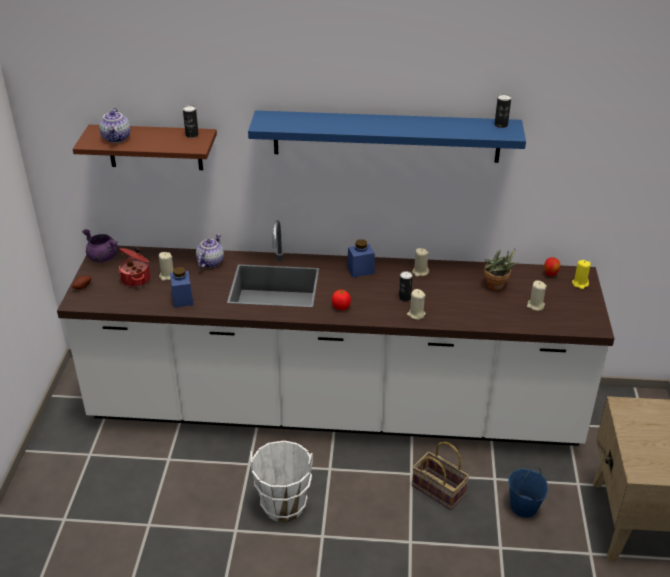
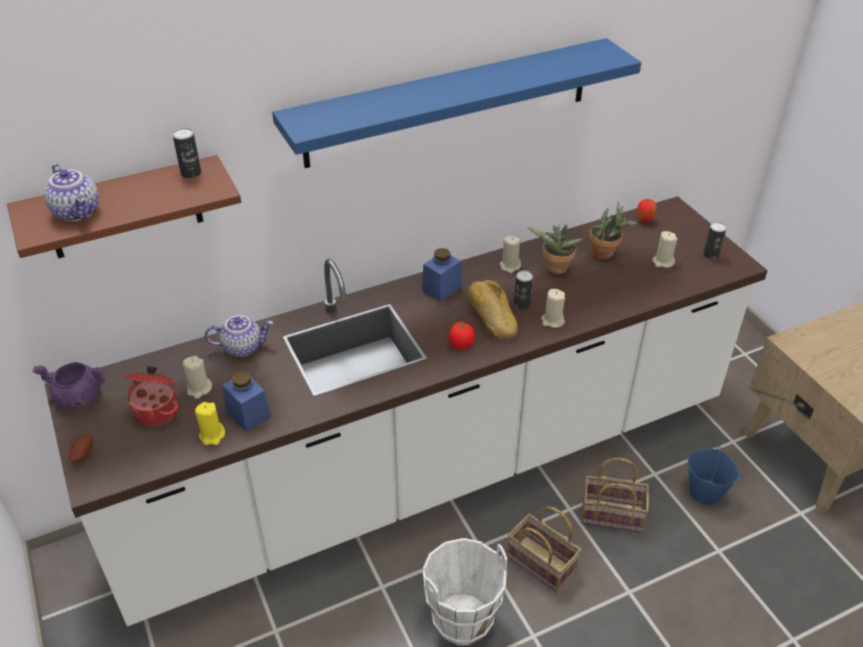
camera: 30 degrees left, 5 degrees up
(210, 262) = (242, 347): teapot -> teapot turned 90 degrees clockwise
(361, 496) = (539, 563): none -> basket
(377, 297) = (491, 315): none -> bread
(449, 284) = (555, 270): none -> potted plant
(501, 125) = (593, 50): can -> can (711, 255)
(580, 284) = (681, 220): yellow candle -> yellow candle (212, 435)

